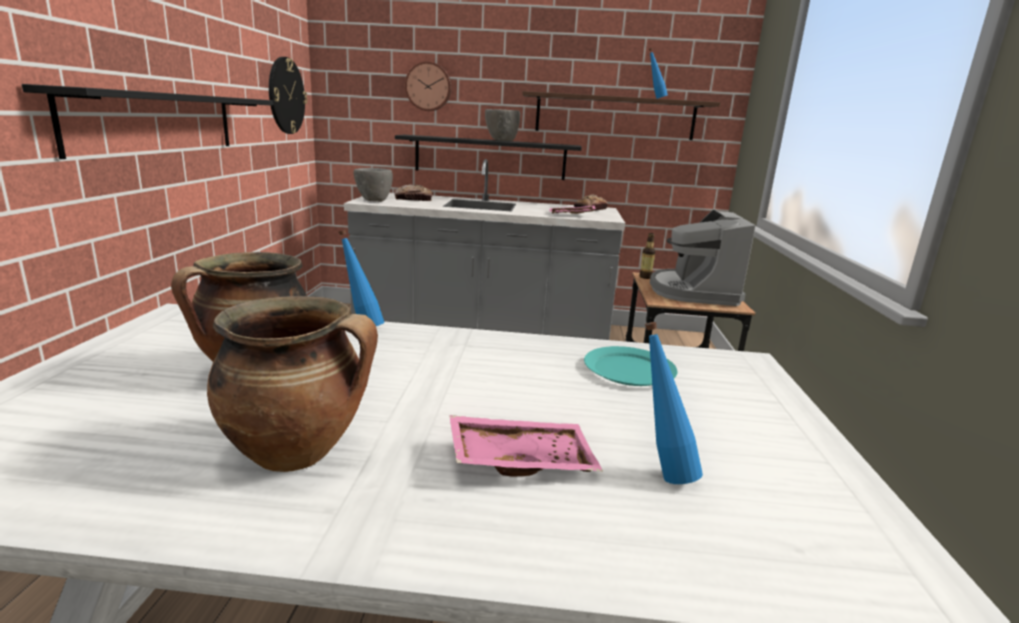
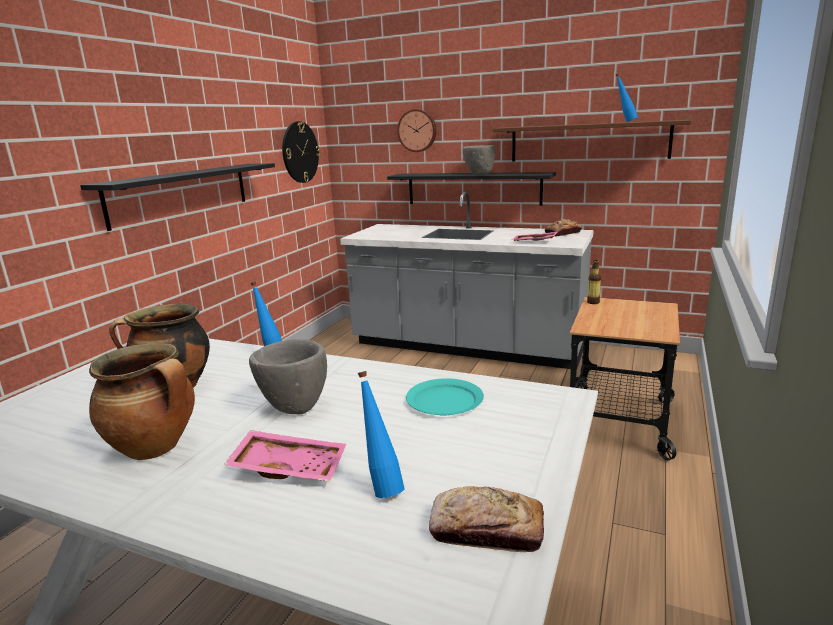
camera: 20 degrees right, 0 degrees up
(373, 200) = (367, 234): grey bowl -> grey bowl (294, 406)
(413, 199) = (403, 231): bread -> bread (486, 530)
(694, 292) = (631, 318): coffee machine -> none

